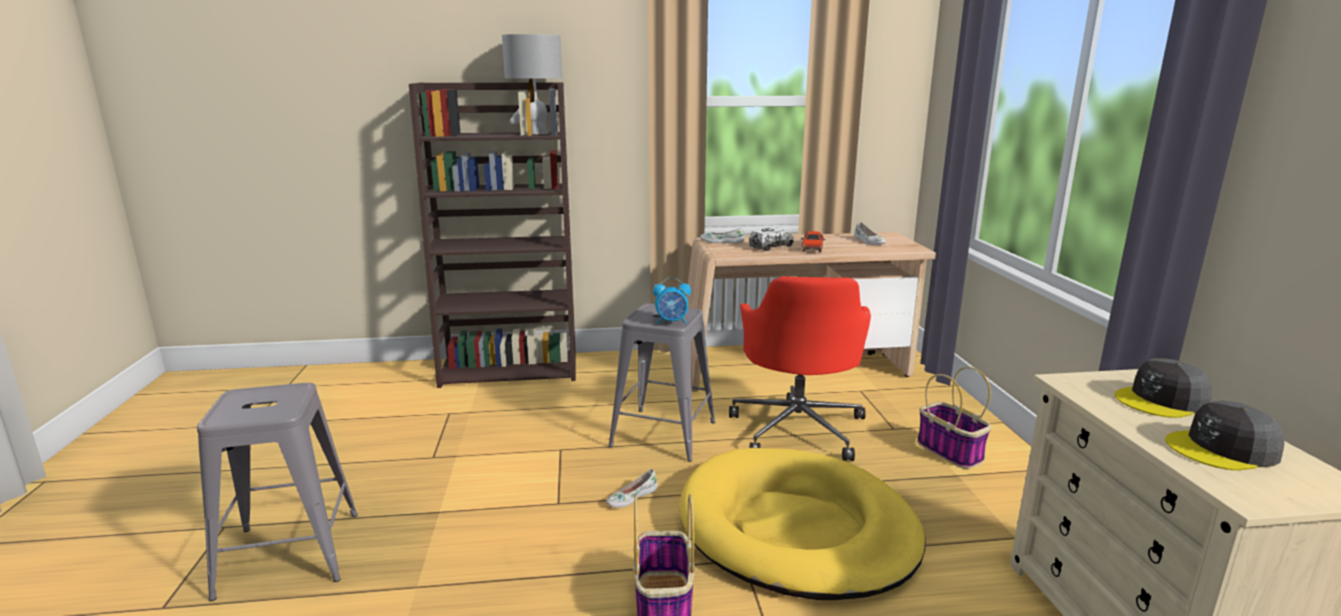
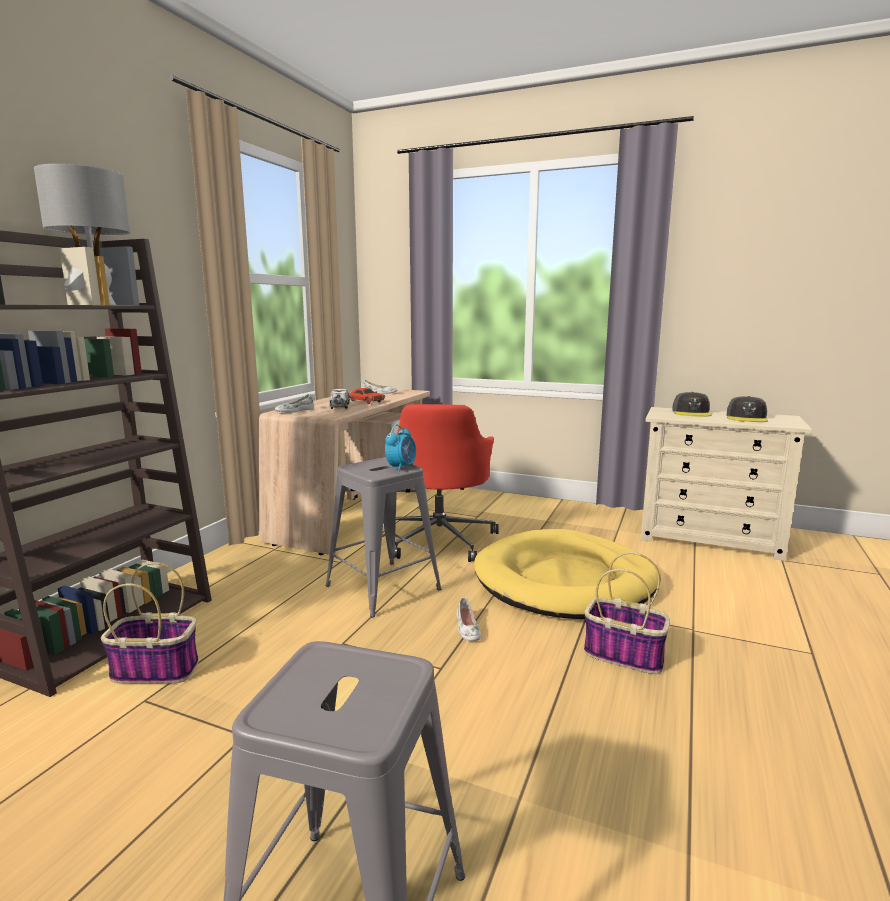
camera: 60 degrees left, 5 degrees down
(798, 428) = (440, 540): red office chair -> red office chair turned 60 degrees clockwise
(951, 452) = (521, 513): basket -> basket (157, 670)

